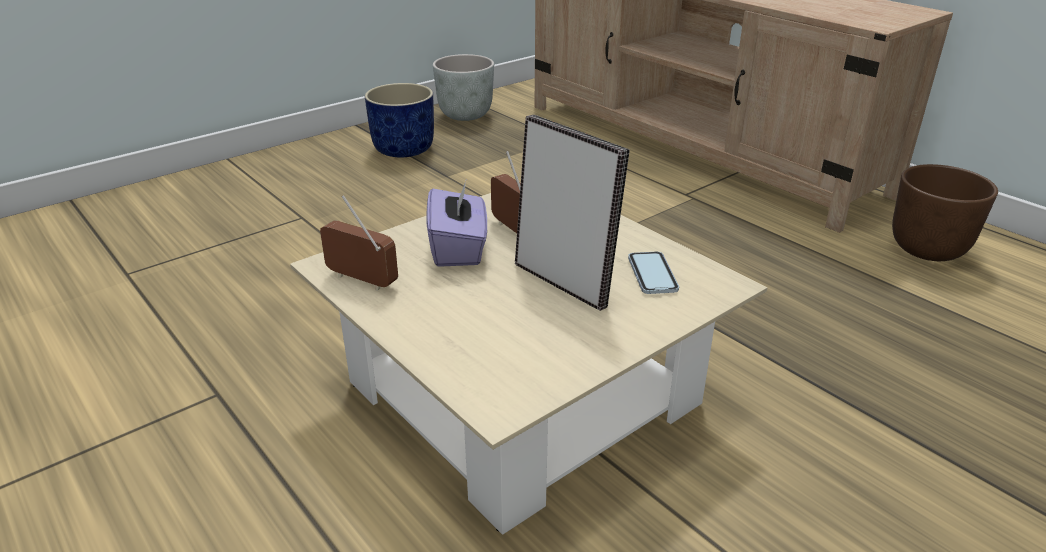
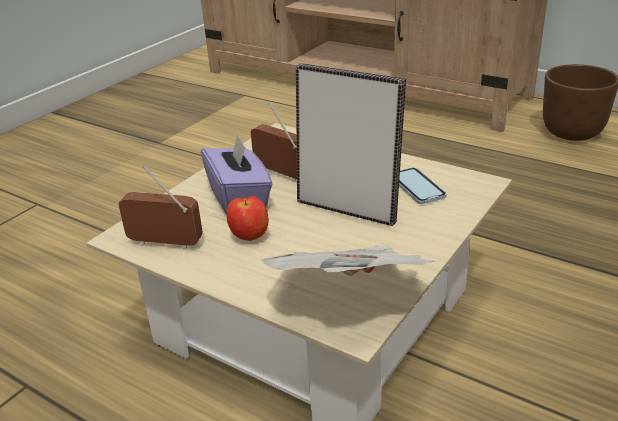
camera: 15 degrees left, 0 degrees up
(404, 149) = (108, 126): blue planter -> none
(447, 291) = (250, 237): none -> apple
(466, 115) = (152, 88): grey planter -> none
(516, 373) = (352, 294): none -> newspaper

